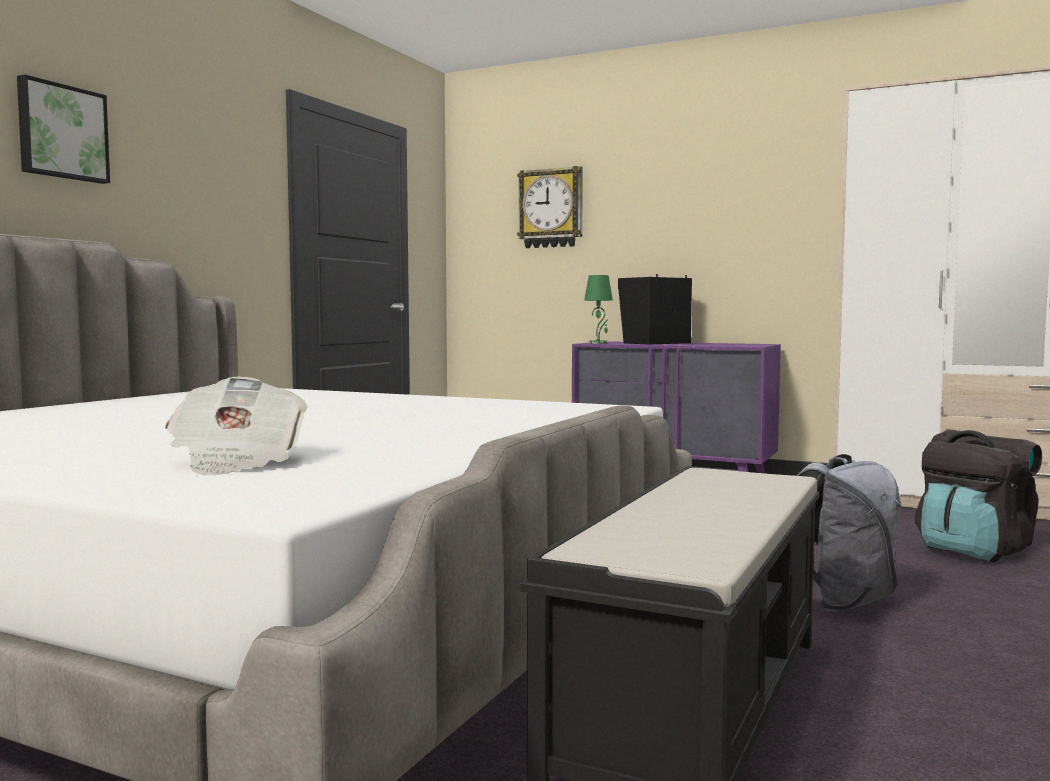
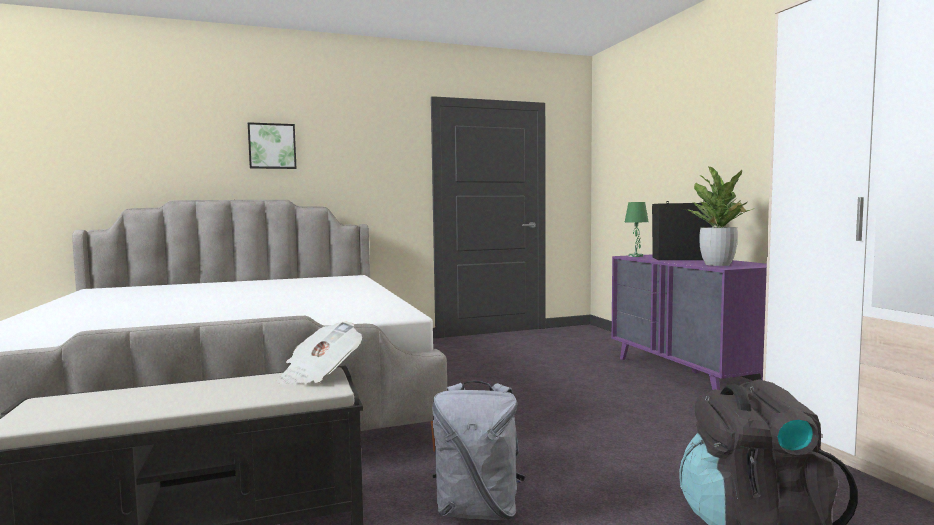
camera: 45 degrees right, 0 degrees up
(236, 462) = (82, 323): newspaper -> newspaper (319, 375)
(551, 208) = (642, 148): wall clock -> none
(728, 345) = (718, 264): none -> potted plant

